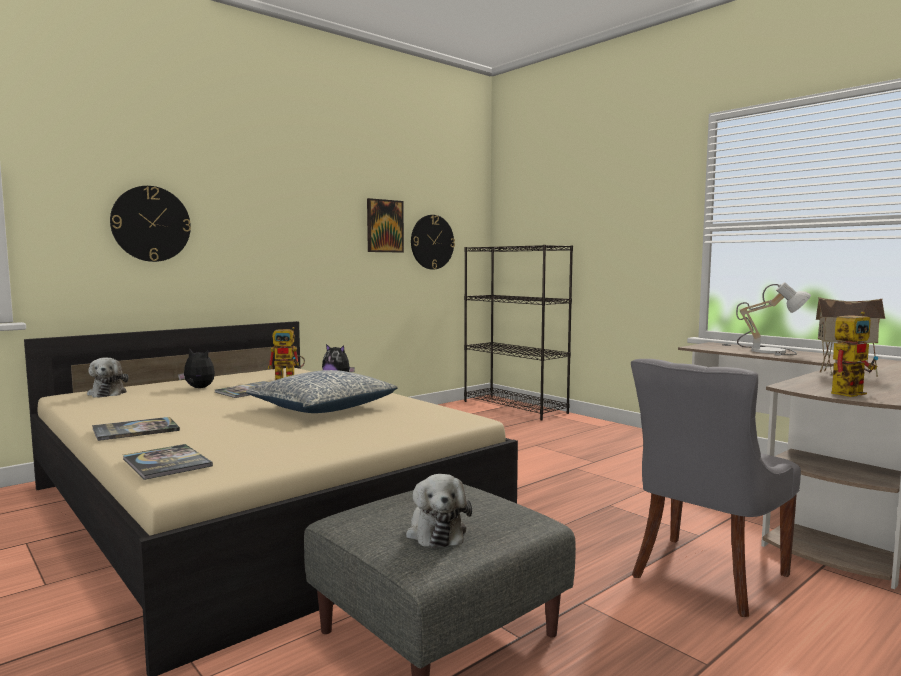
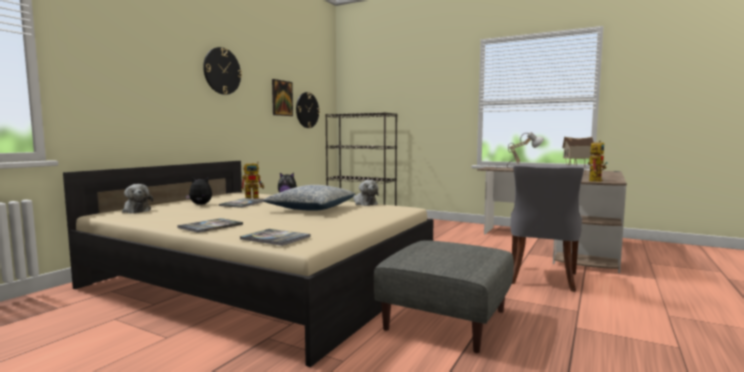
camera: 20 degrees left, 0 degrees up
(151, 224) = (142, 88): wall clock -> wall clock (222, 71)
(436, 532) = (457, 258): plush toy -> plush toy (364, 203)

